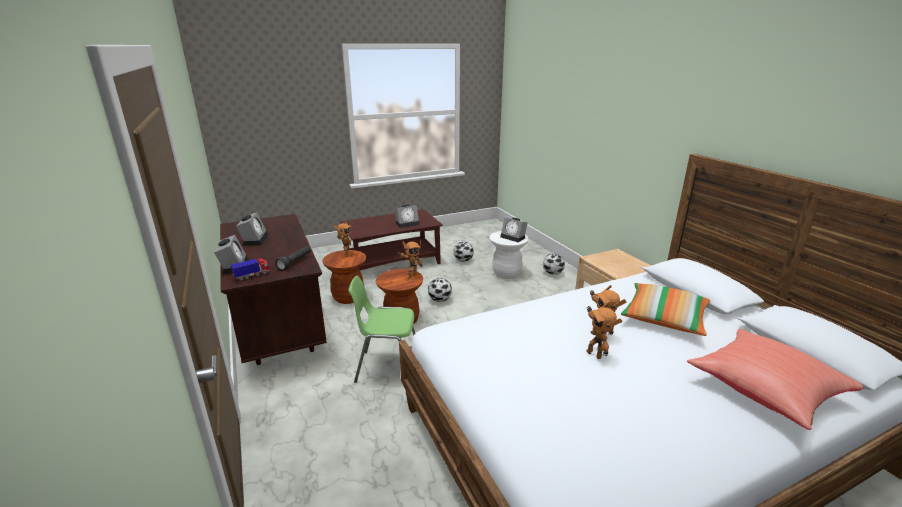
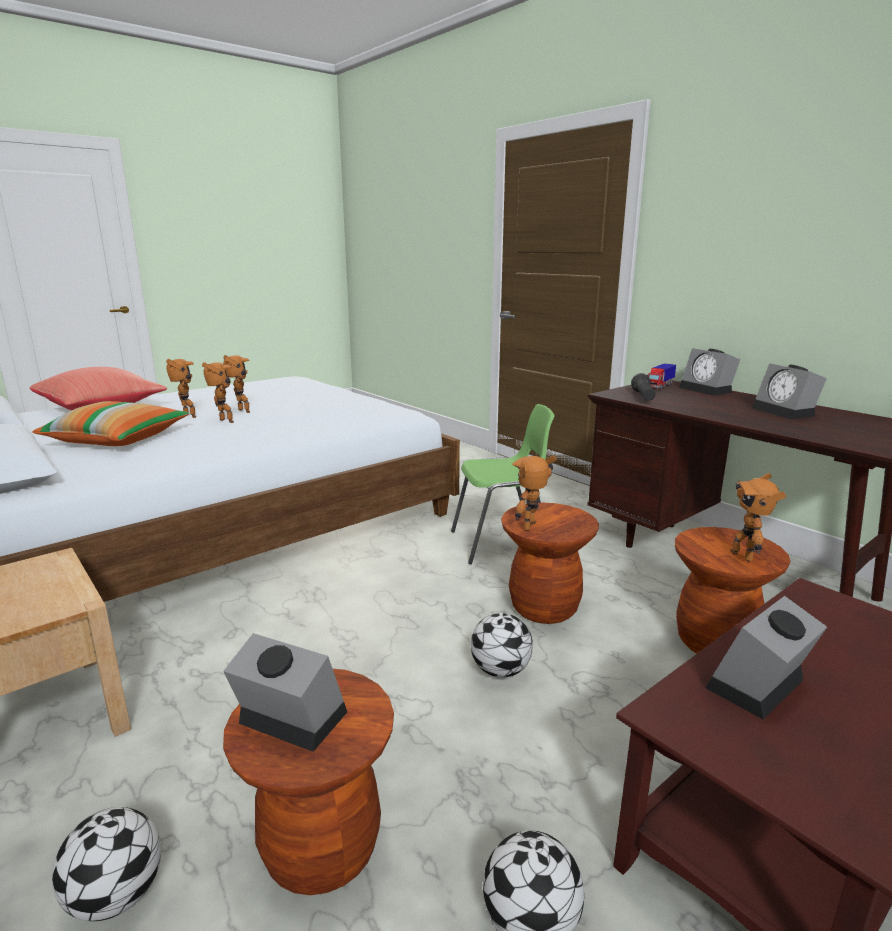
camera: 165 degrees right, 5 degrees down
(506, 273) = (321, 848): white stool -> brown stool
(642, 350) = (187, 416): none -> toy robot

